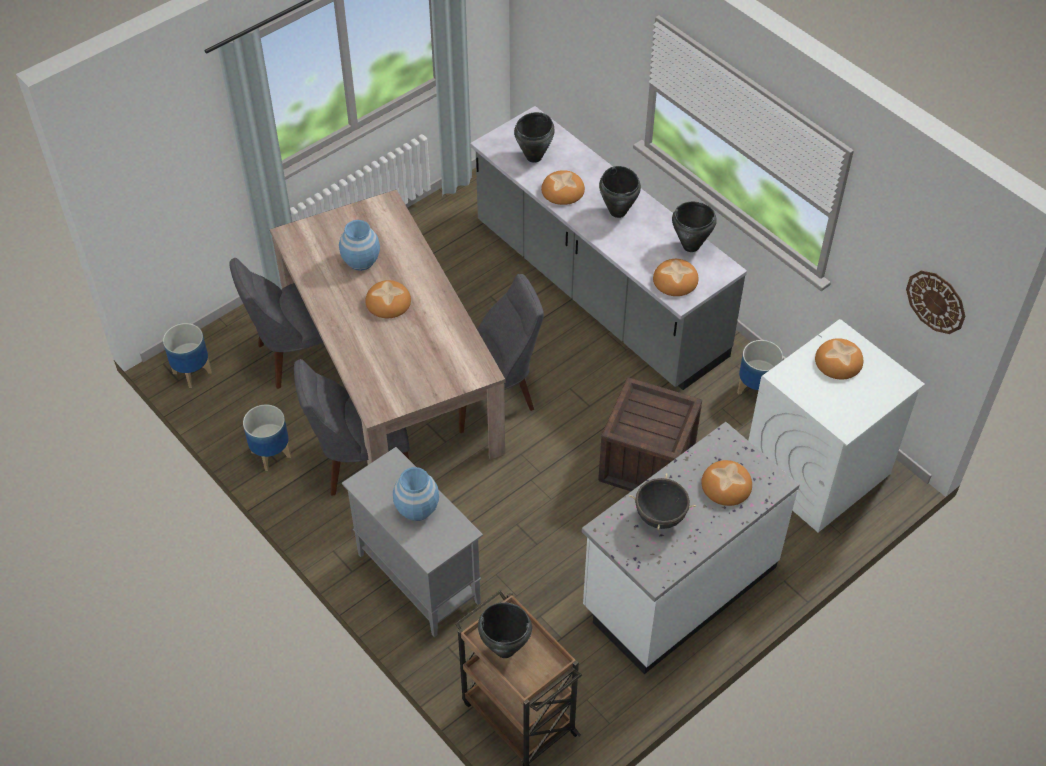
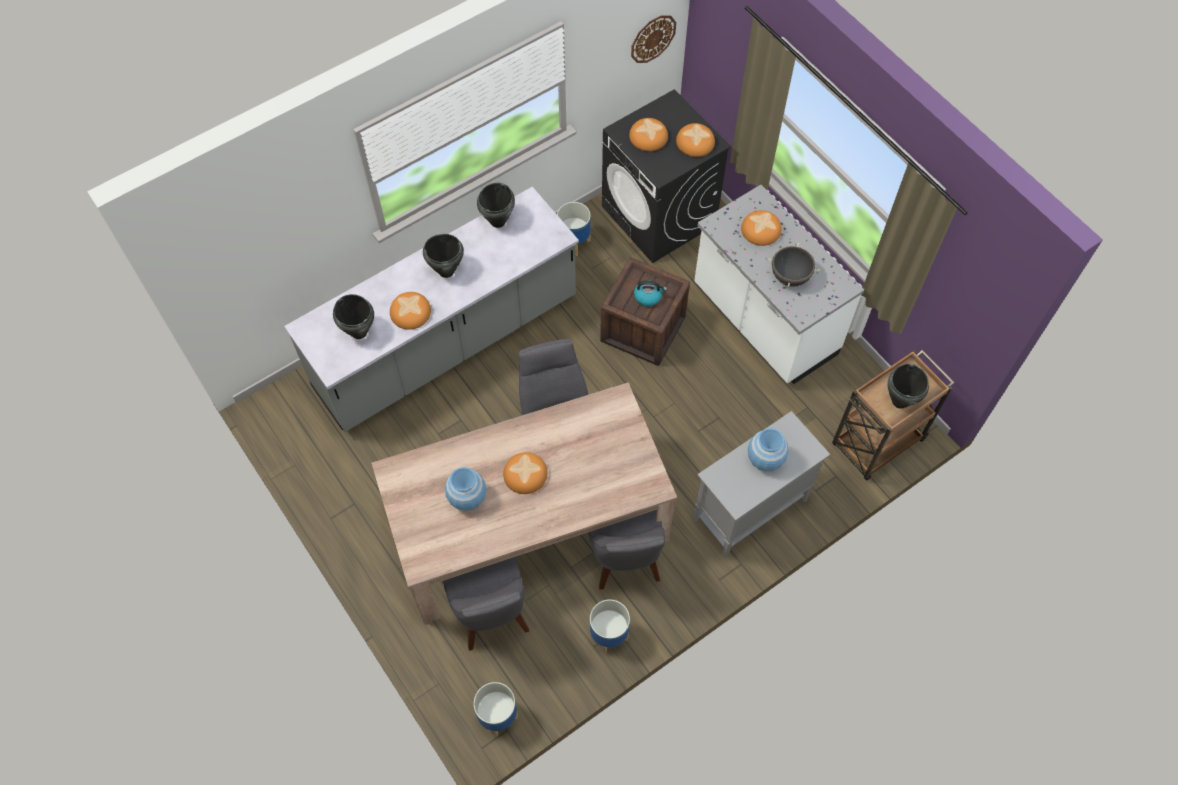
camera: 85 degrees left, 10 degrees up
(651, 422) = (648, 296): none -> kettle
(675, 280) = (536, 238): bread -> bread (694, 142)
(816, 471) = (659, 216): white washing machine -> black washing machine

